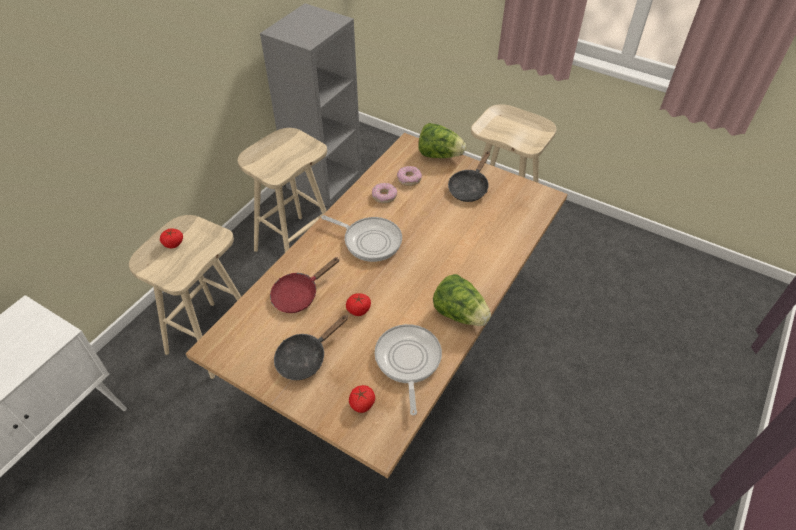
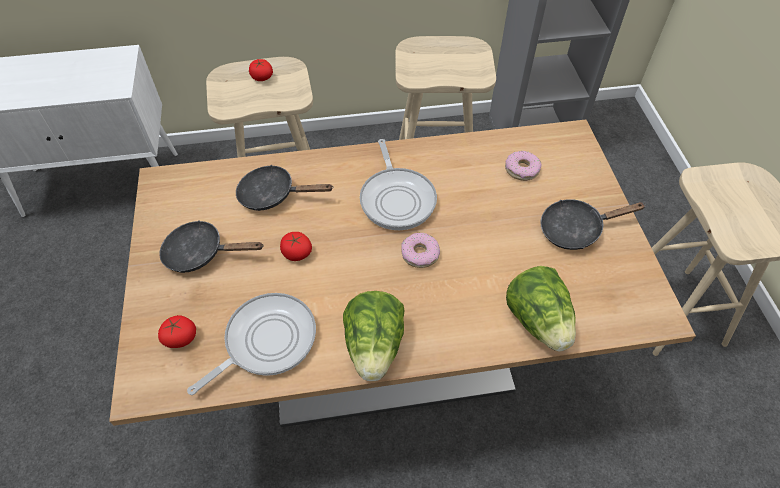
camera: 50 degrees right, 5 degrees up
(299, 295) = (273, 195): red frying pan -> black frying pan
(384, 196) = (472, 167): donut -> donut (420, 254)
(439, 155) = (591, 170): lettuce -> lettuce (538, 321)

